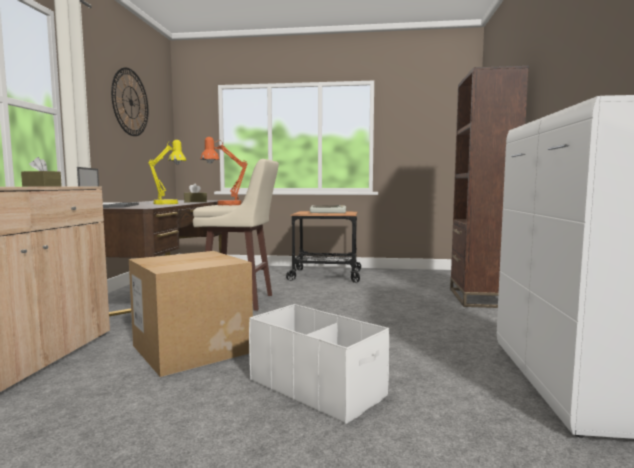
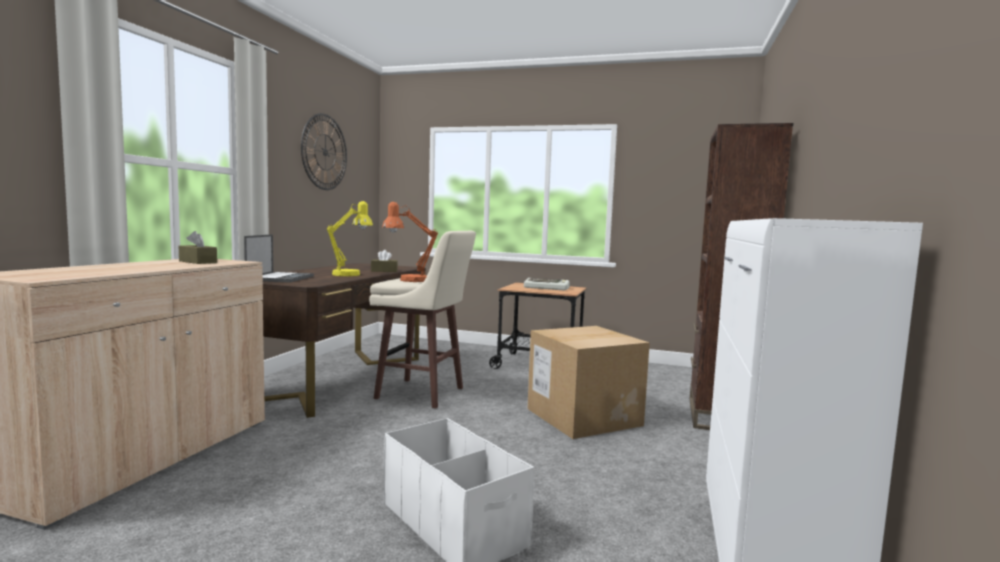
camera: 10 degrees right, 0 degrees up
(191, 349) = (340, 453): cardboard box -> cardboard box (583, 417)

